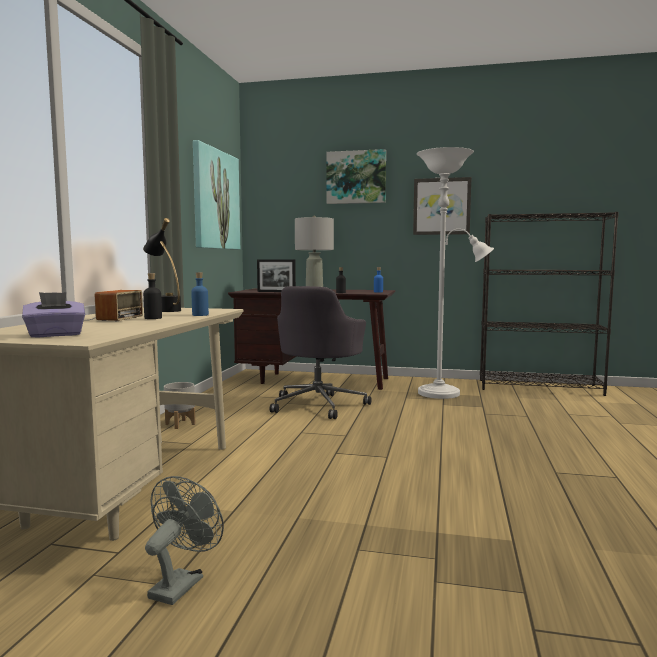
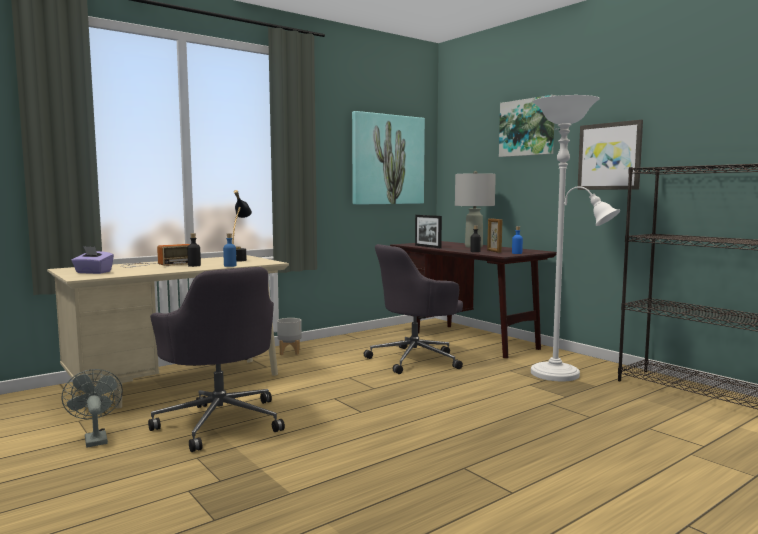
camera: 40 degrees right, 0 degrees up
(181, 583) = (95, 438): grey fan -> grey fan turned 90 degrees counterclockwise
(287, 508) = (221, 421): none -> grey office chair
(353, 292) = (494, 251): none -> picture frame

